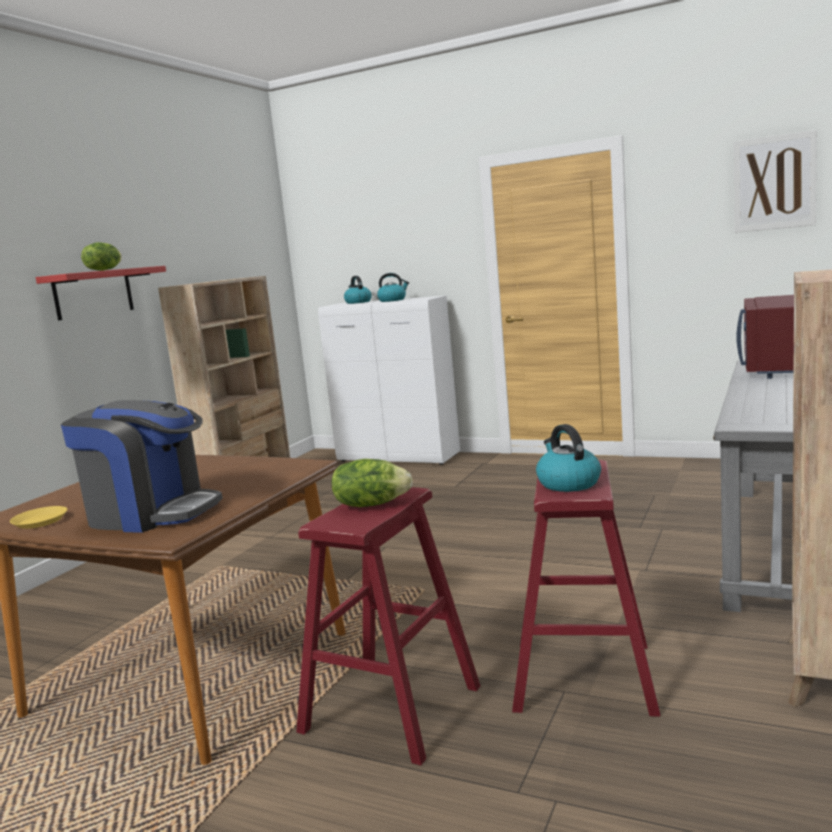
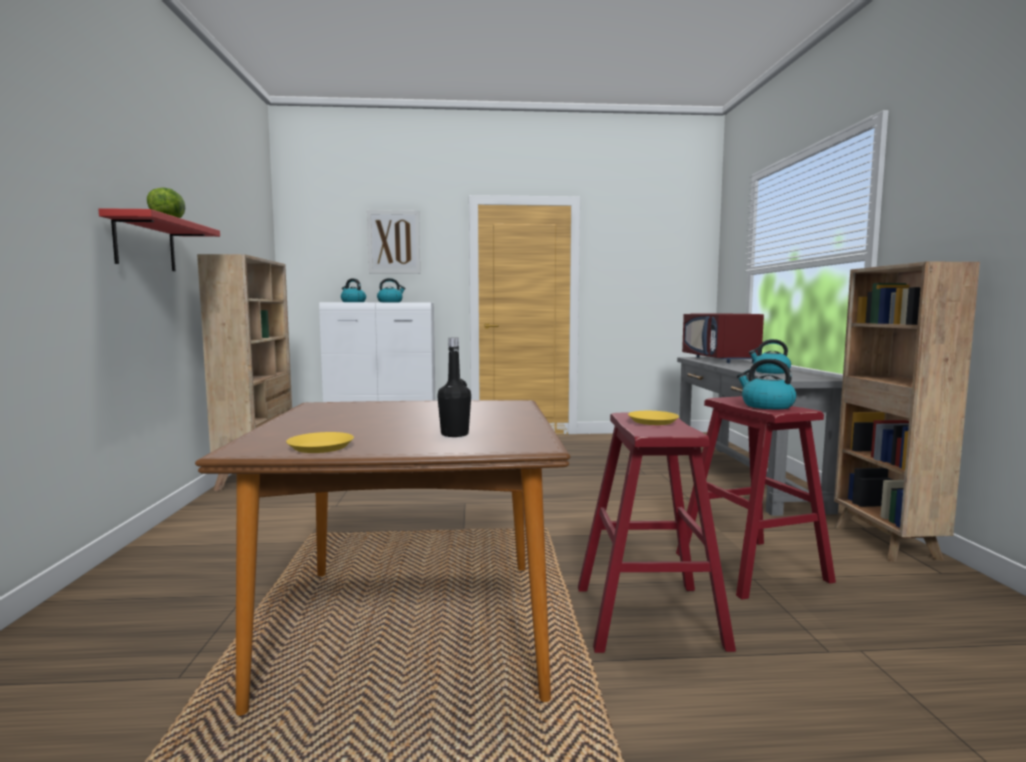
camera: 30 degrees left, 5 degrees down
(151, 513) = (454, 434): coffee machine -> black bottle
(371, 504) = (652, 421): lettuce -> yellow plate
(765, 405) = (770, 372): none -> kettle
(774, 183) = (676, 244): picture -> picture (394, 242)

